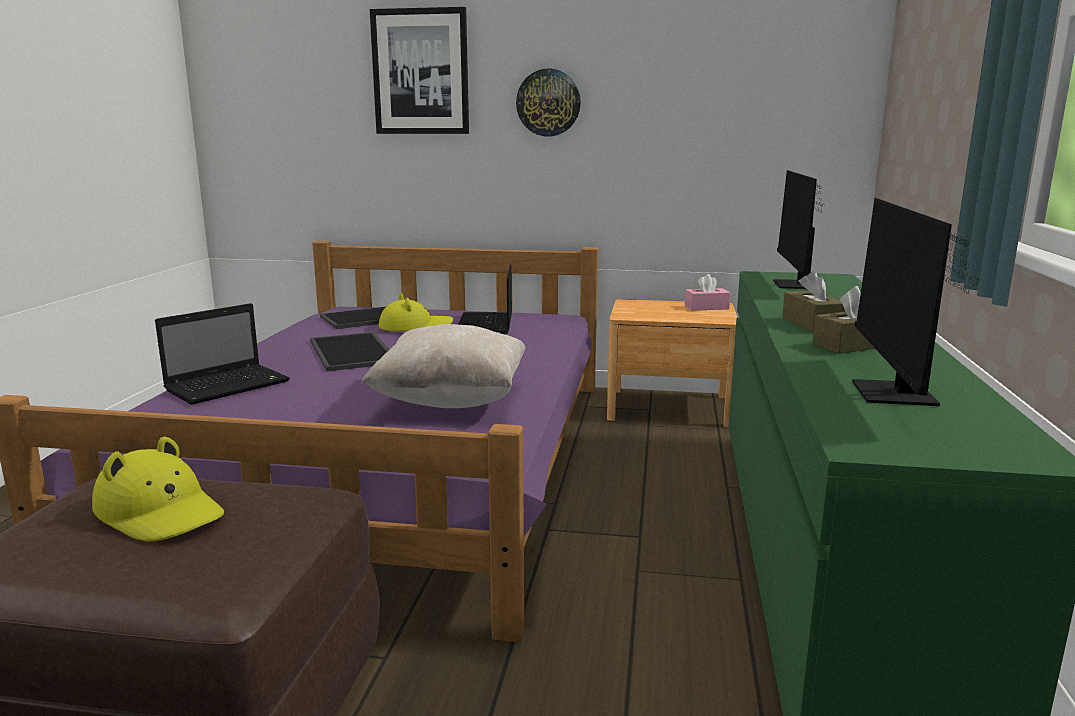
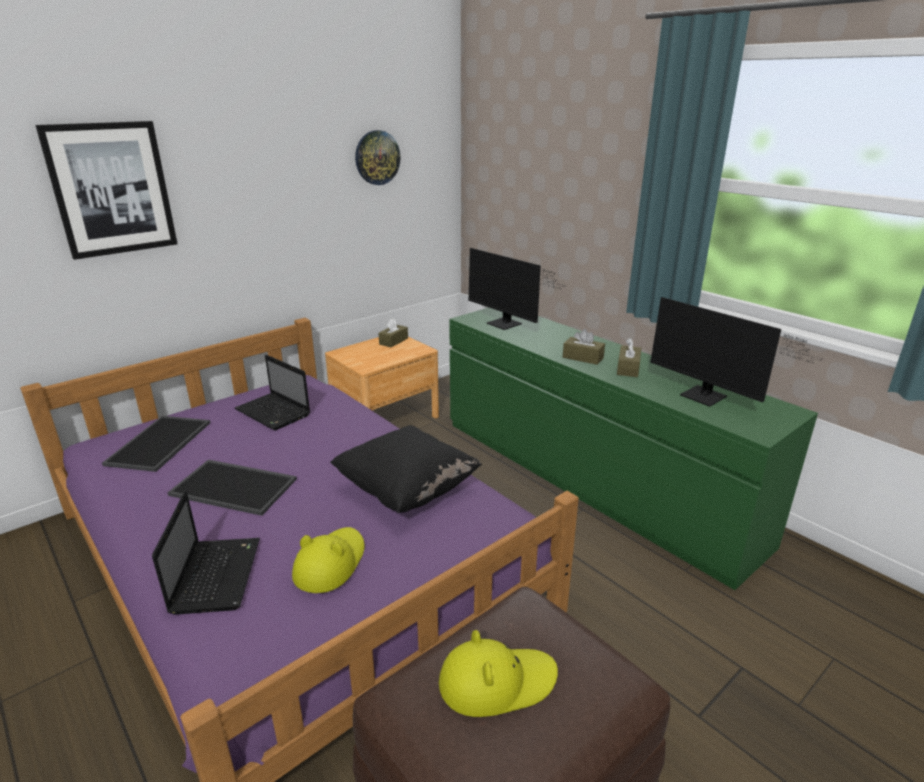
camera: 50 degrees left, 10 degrees up
(415, 327) = (222, 438): yellow hat -> yellow hat (330, 563)
(451, 401) = (407, 490): beige pillow -> black pillow
(548, 103) = (246, 205): wall clock -> wall clock (377, 157)
(706, 307) = (393, 341): pink tissue box -> brown tissue box

